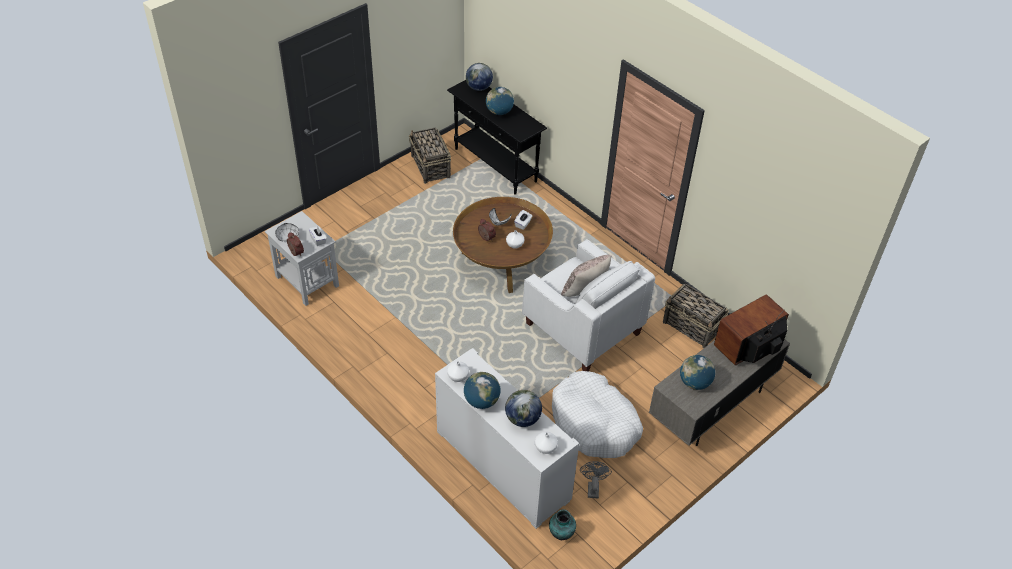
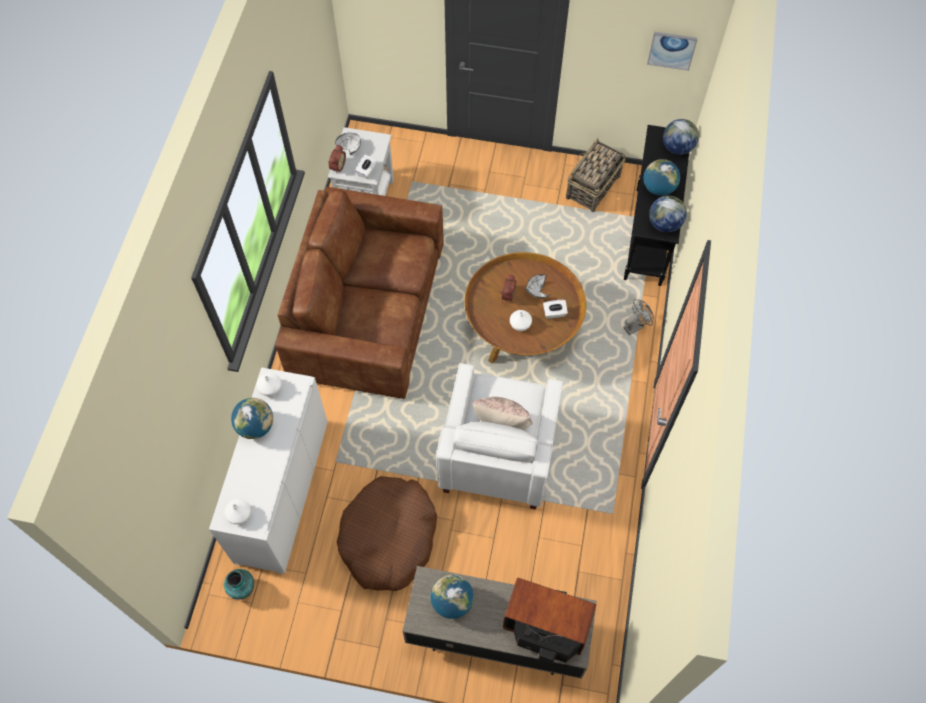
camera: 55 degrees right, 15 degrees up
(401, 333) = (367, 309): none -> brown sofa
(438, 24) = (671, 50): none -> picture
(522, 419) = (259, 474): globe -> globe (664, 224)
(593, 487) = (312, 583): grey fan -> grey fan (635, 326)
(594, 423) = (388, 538): white dog bed -> brown dog bed
(692, 327) = (588, 554): basket -> none

